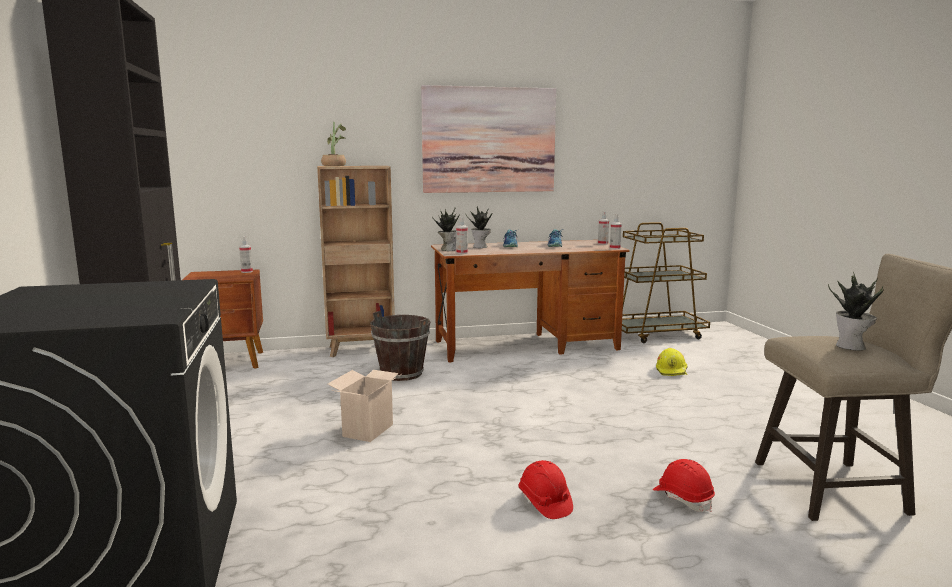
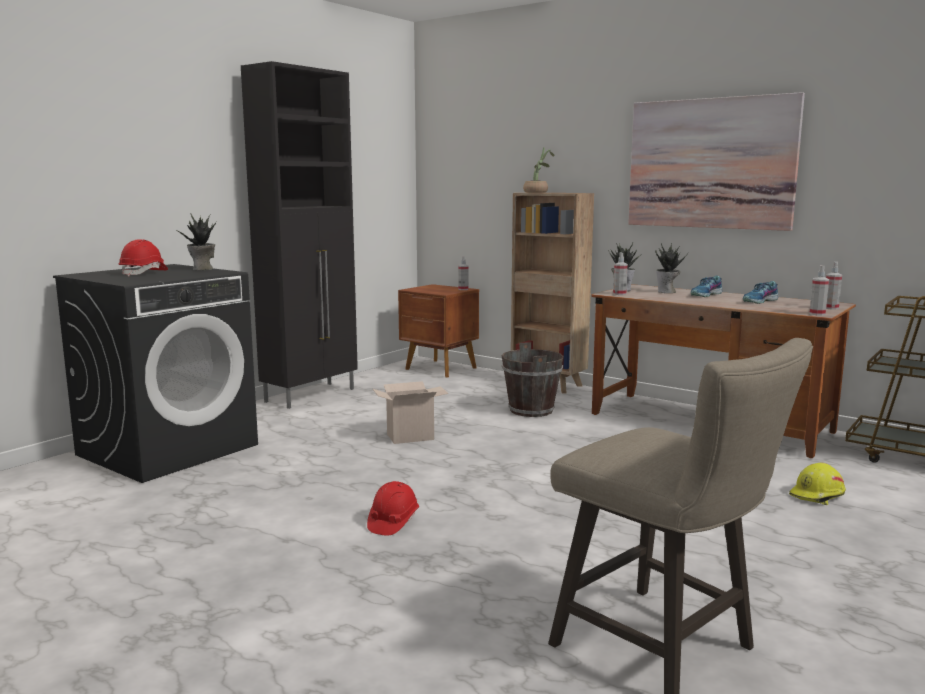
camera: 50 degrees right, 0 degrees up
(683, 498) = (492, 572): red hard hat -> red hard hat (144, 273)
(852, 346) = (647, 447): potted plant -> potted plant (202, 269)

